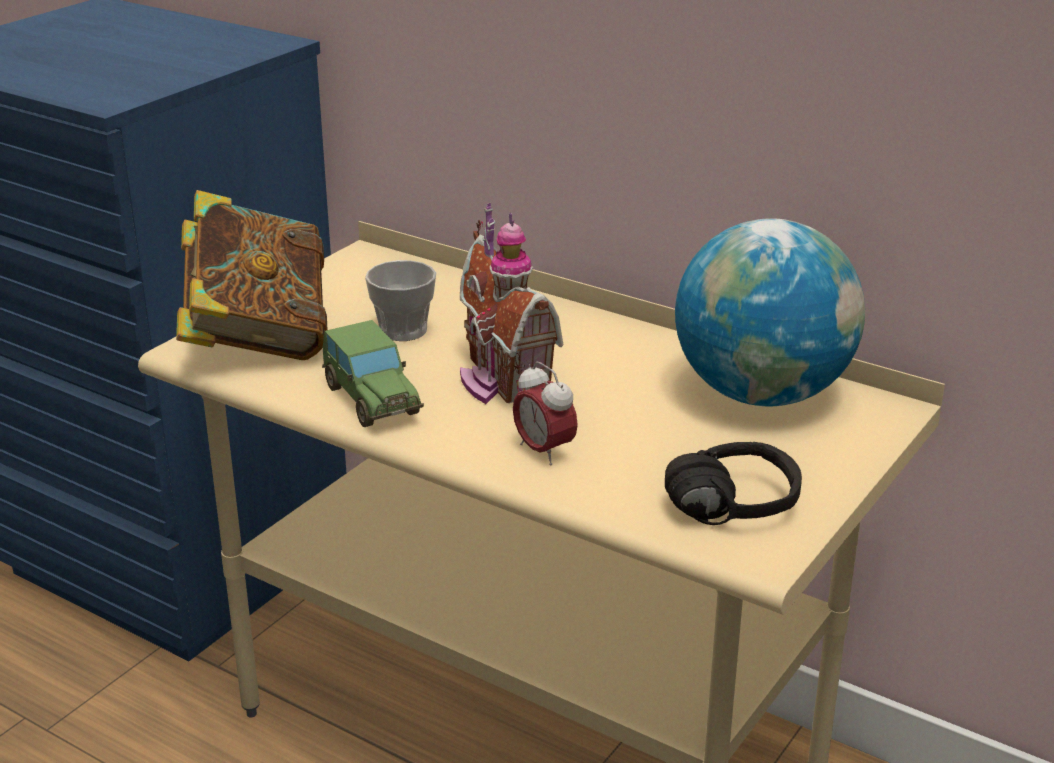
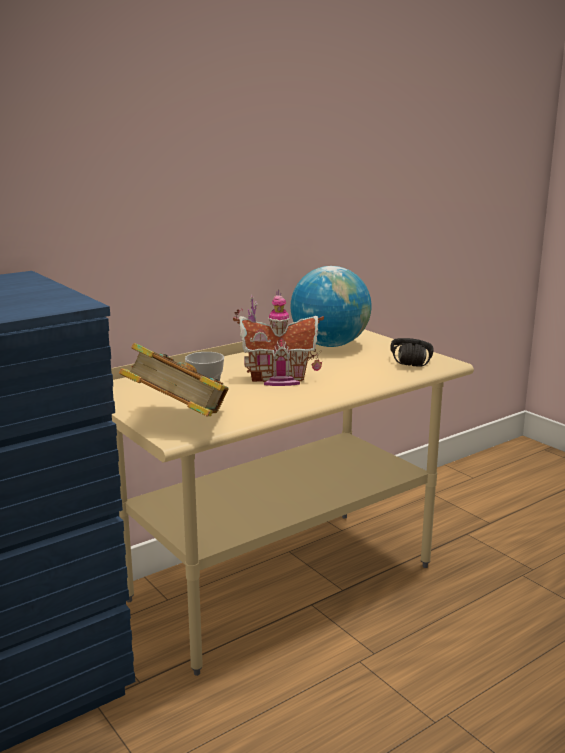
camera: 70 degrees left, 10 degrees down
(371, 399) = (275, 403): toy car -> none
(544, 451) = (350, 380): alarm clock -> none

